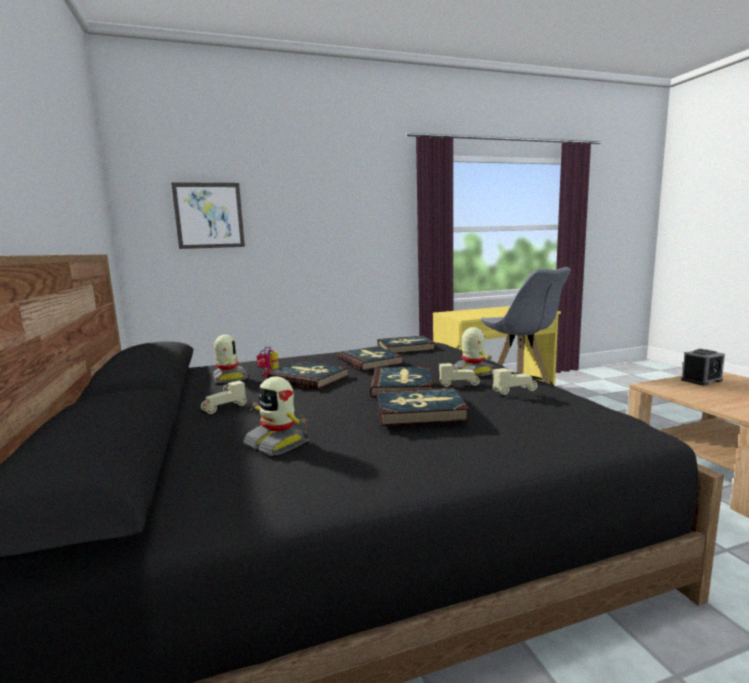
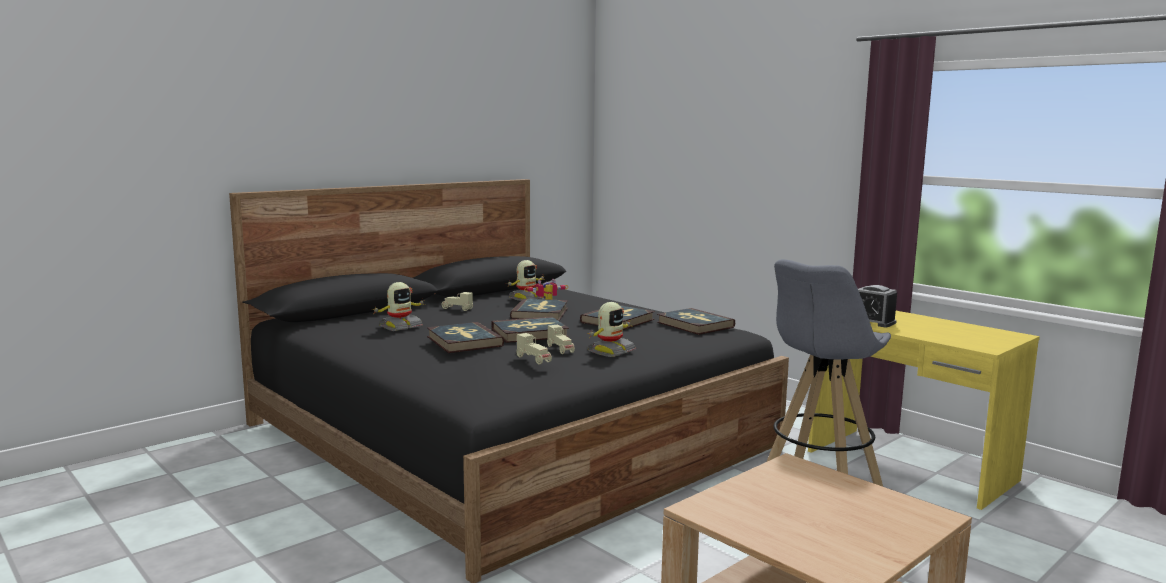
camera: 65 degrees right, 0 degrees up
(209, 215) = (656, 143): picture -> none
(278, 443) = (400, 327): toy robot -> toy robot turned 150 degrees counterclockwise
(701, 380) = (867, 497): alarm clock -> alarm clock (873, 322)

